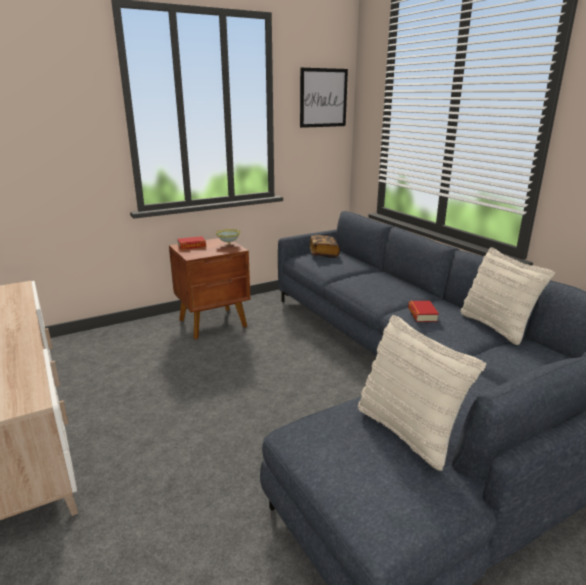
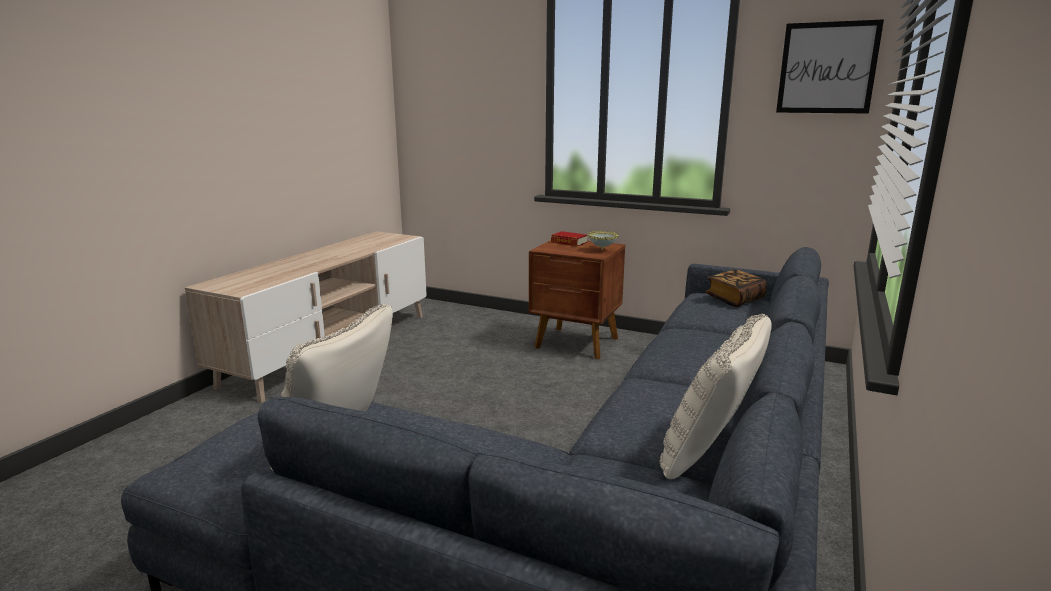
camera: 55 degrees right, 5 degrees down
(422, 314) = (648, 390): book -> none

